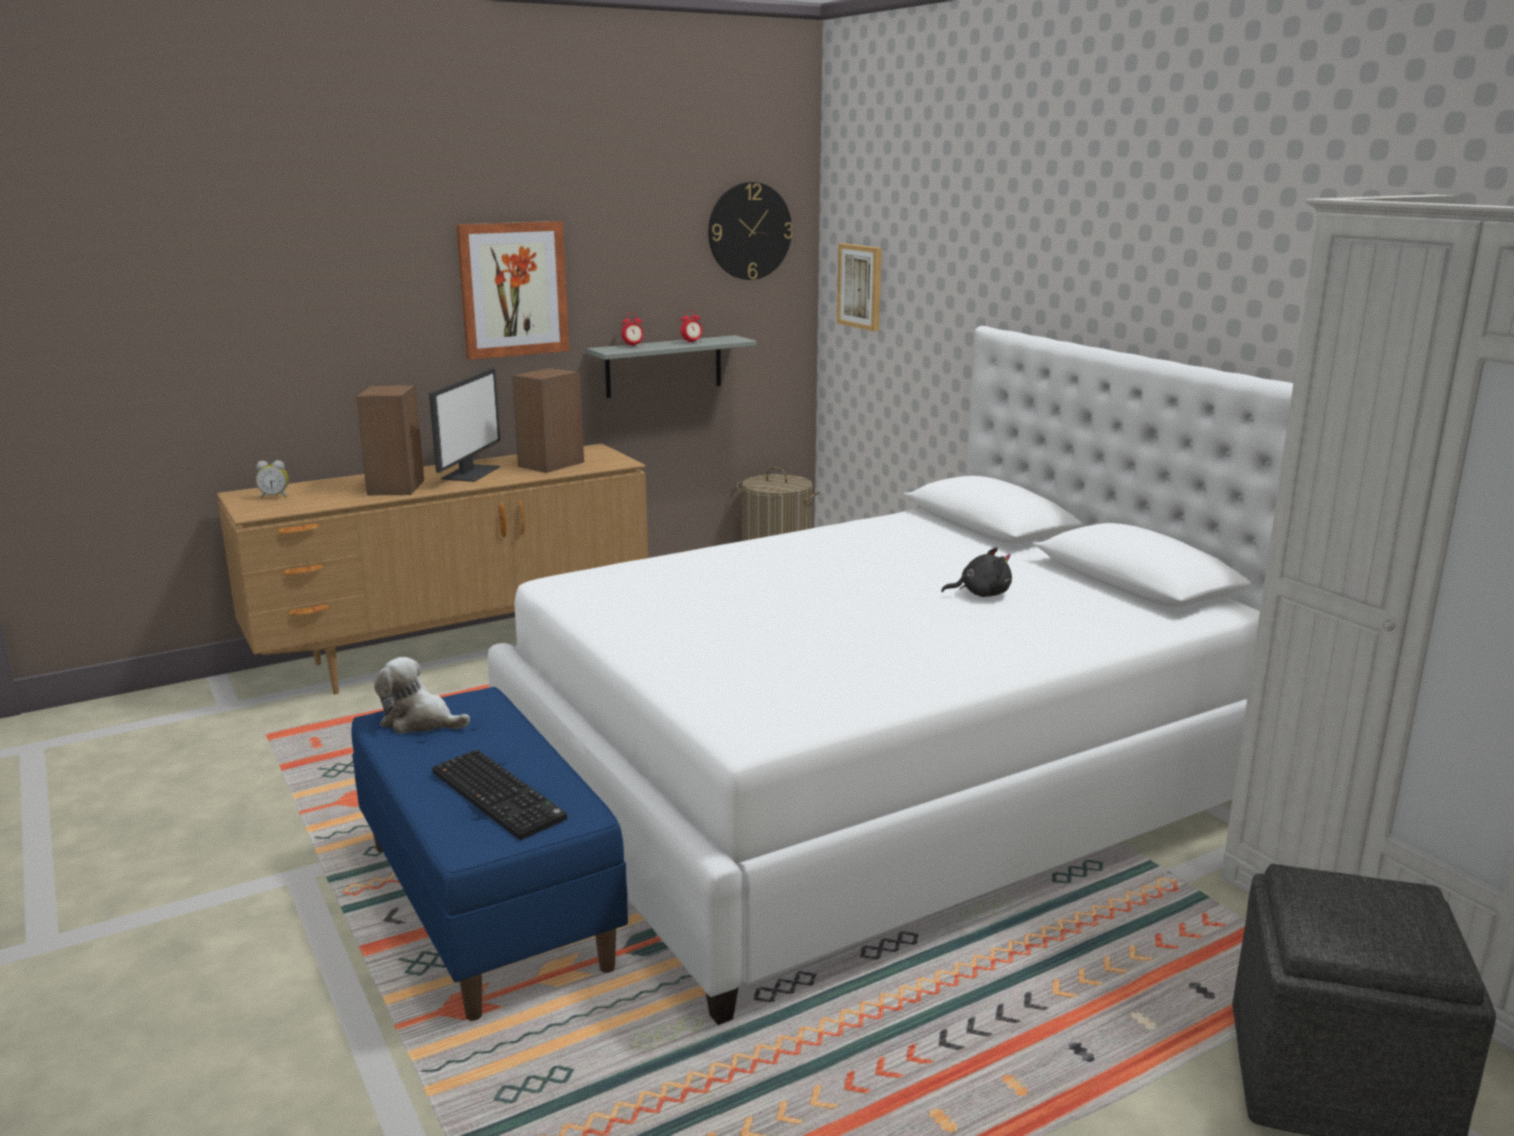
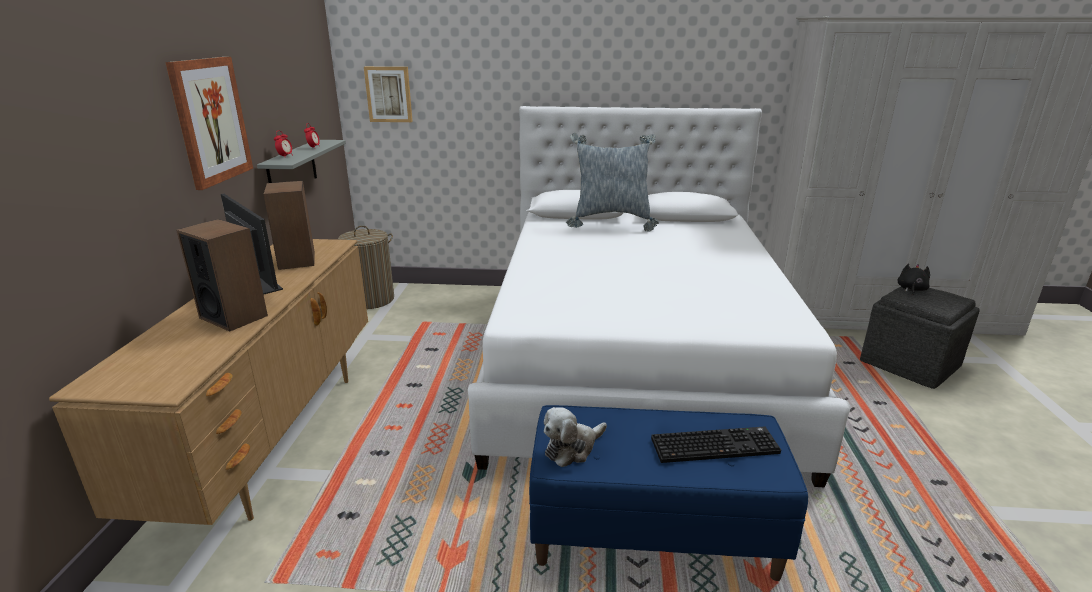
camera: 55 degrees left, 5 degrees up
(275, 496) = (139, 370): alarm clock -> none
(749, 231) = (309, 61): wall clock -> none
(976, 551) = (610, 226): none -> pillow
(981, 594) = (668, 241): black plush toy -> black plush toy (911, 289)

